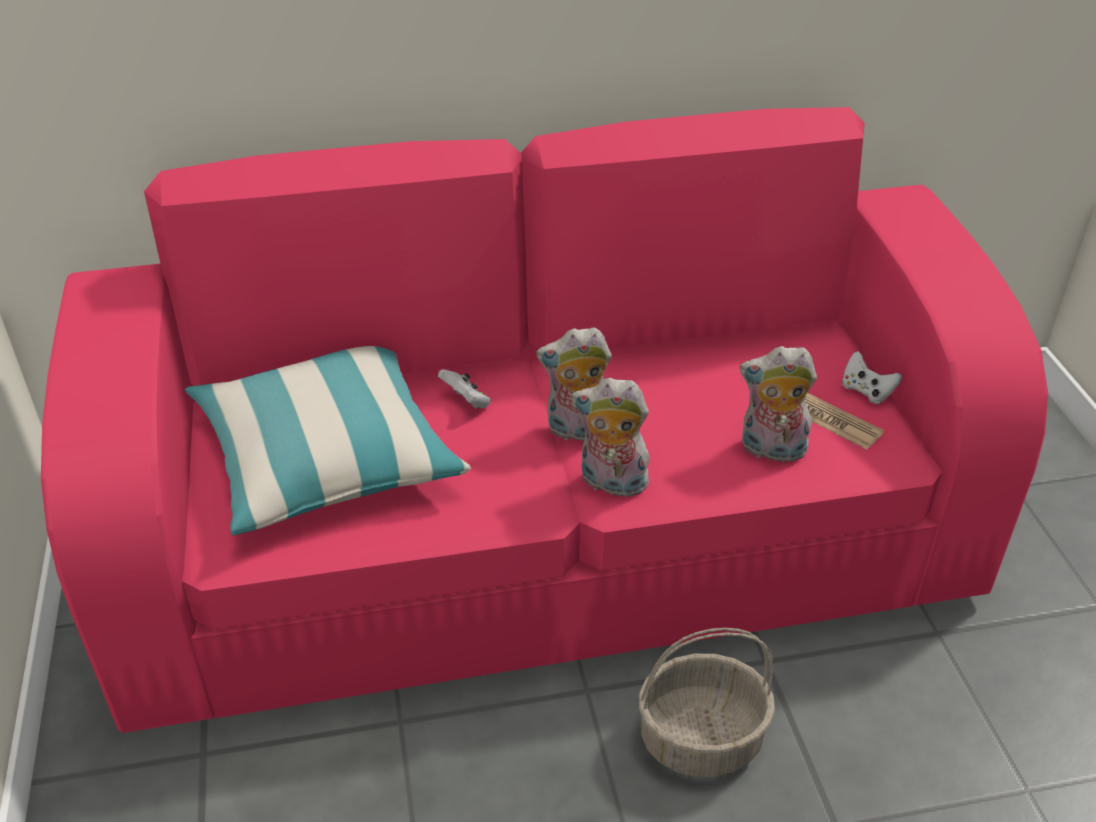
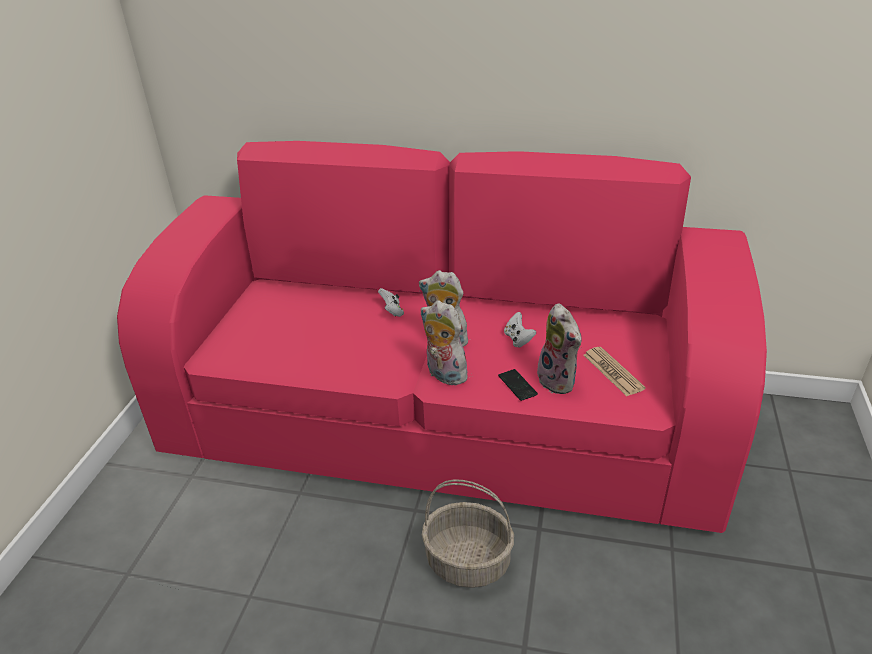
camera: 25 degrees right, 5 degrees down
(326, 455) = (296, 322): pillow -> none
(721, 472) = (517, 385): none -> phone
(771, 450) = (559, 381): plush toy -> plush toy turned 150 degrees counterclockwise
(866, 391) = (651, 361): white game controller -> white game controller (518, 339)

